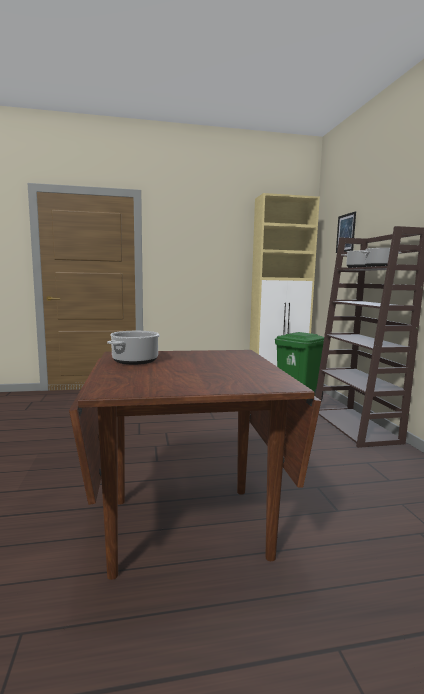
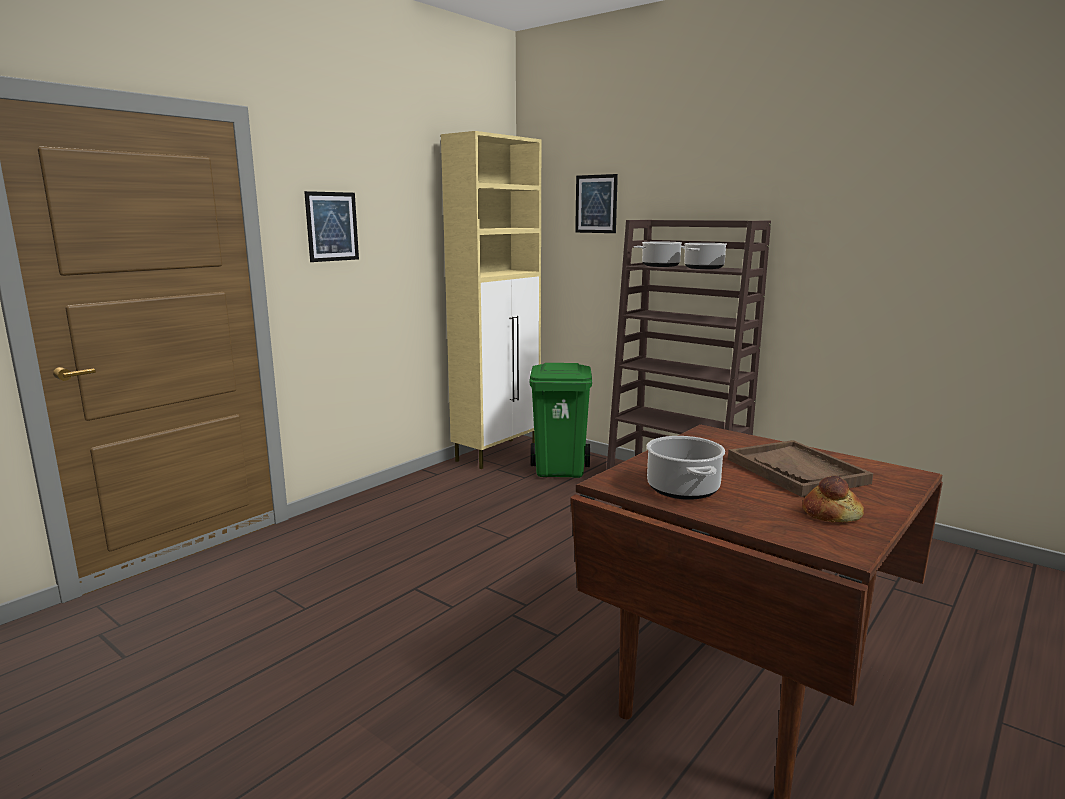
camera: 40 degrees left, 5 degrees up
(160, 382) = (831, 514): none -> bread
(181, 246) = (332, 226): none -> picture
(219, 369) = (796, 471): none -> brown tray

